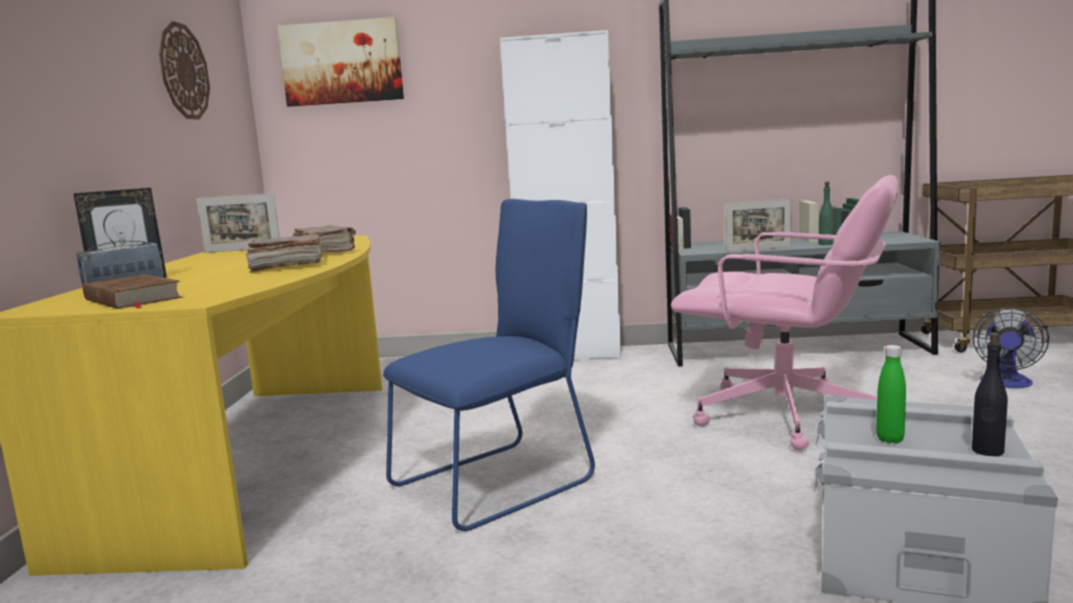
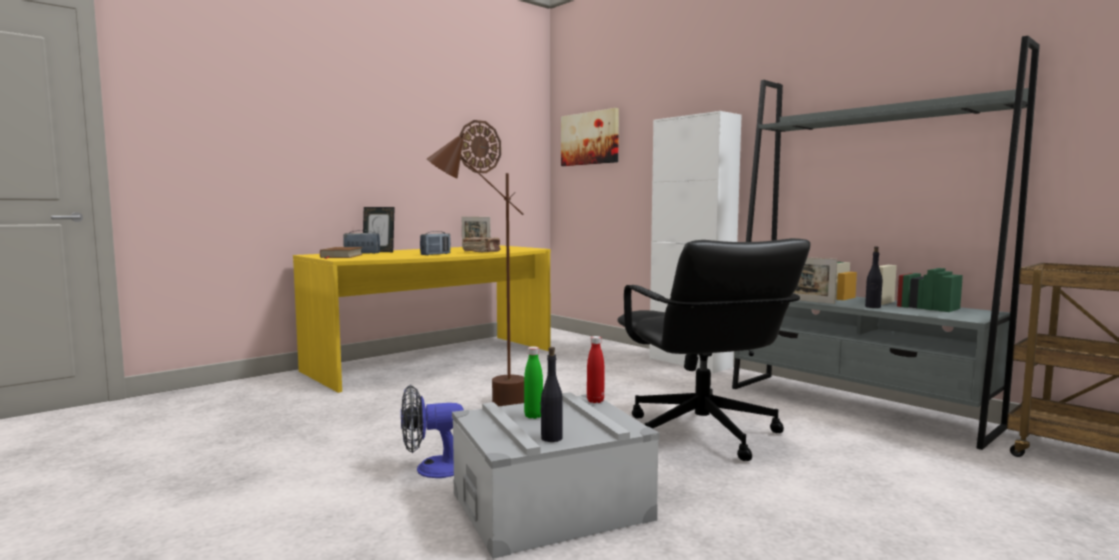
camera: 45 degrees right, 5 degrees down
(286, 266) = (435, 254): brown book -> radio
(501, 481) = (480, 401): blue chair -> brown floor lamp
(787, 417) = (701, 434): pink office chair -> black office chair
(826, 244) = (872, 307): green bottle -> black bottle
(861, 402) = (595, 401): none -> red bottle
(1006, 383) = (966, 486): fan -> fan (432, 469)

